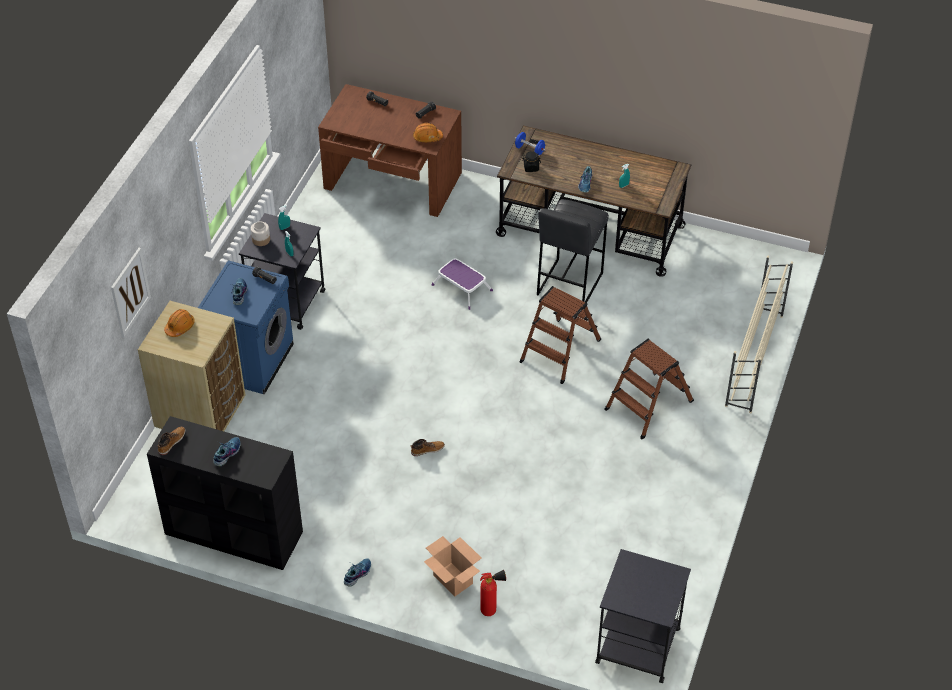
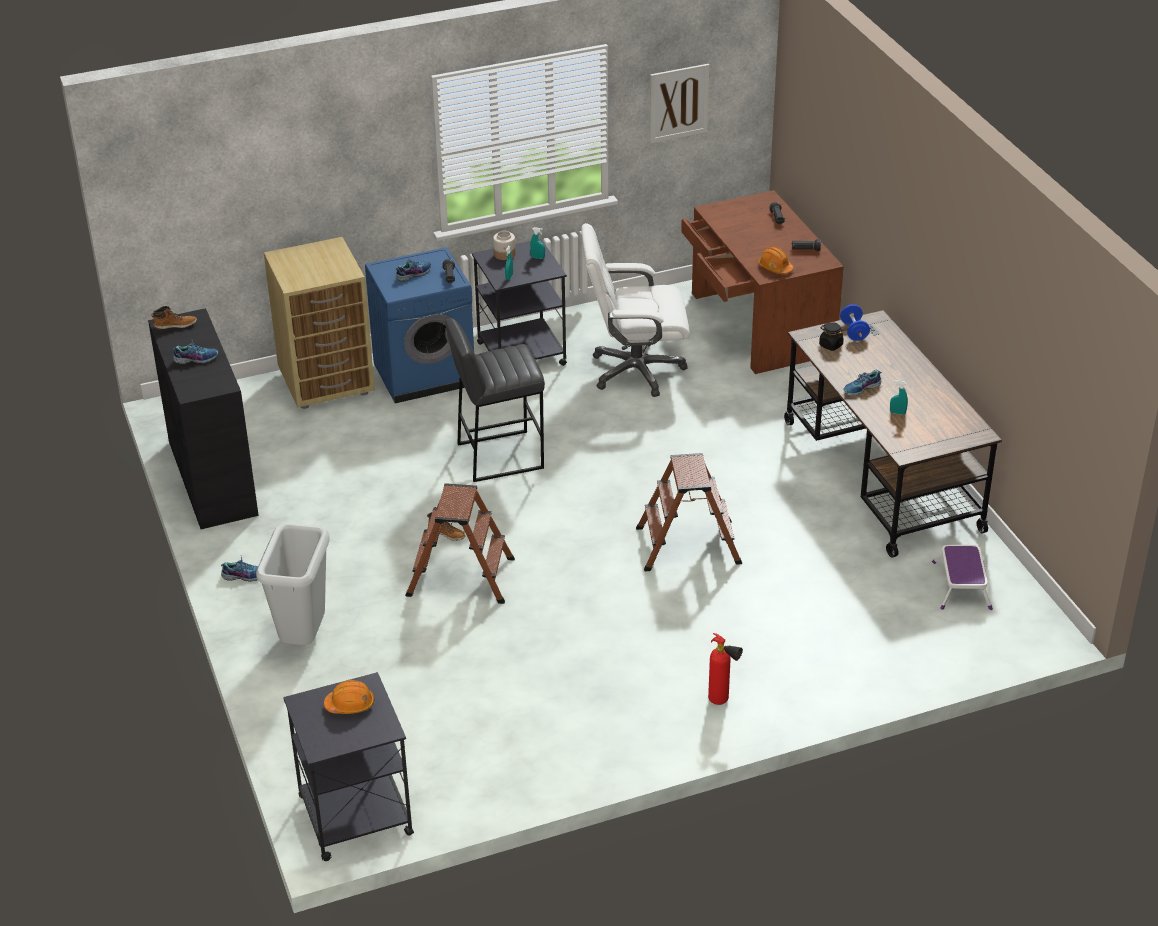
camera: 50 degrees right, 10 degrees down
(130, 292) = (267, 179): picture -> picture (678, 103)
(180, 327) = (317, 257): orange hard hat -> orange hard hat (350, 704)
(370, 264) = (635, 371): none -> white office chair
(452, 579) = (303, 638): cardboard box -> grey trash can
(462, 287) = (684, 439): purple step ladder -> purple step ladder (962, 585)
(492, 610) = (292, 686): fire extinguisher -> fire extinguisher (722, 702)
(569, 284) = (786, 502): grey stool -> grey stool (498, 456)
(649, 405) = (695, 646): brown step ladder -> brown step ladder (460, 577)
(753, 360) = (864, 689): beige shoe rack -> none

